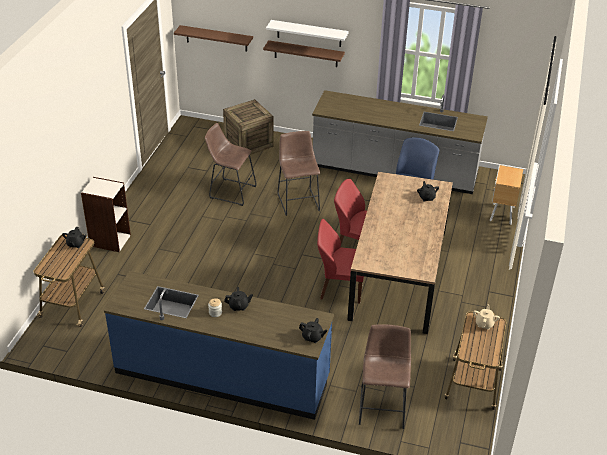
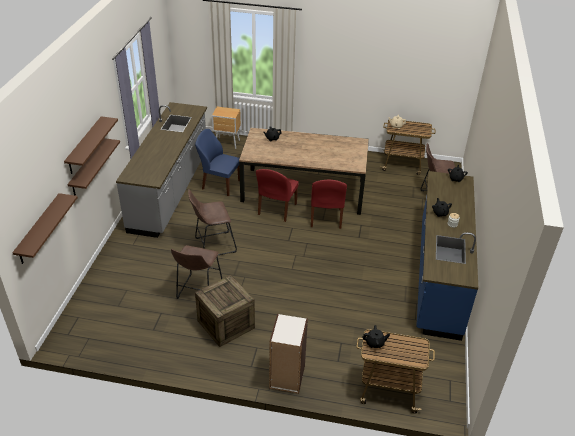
camera: 95 degrees left, 0 degrees up
(248, 143) = (111, 285): crate -> crate (226, 324)
(309, 33) = (84, 146): white shelf -> brown shelf

